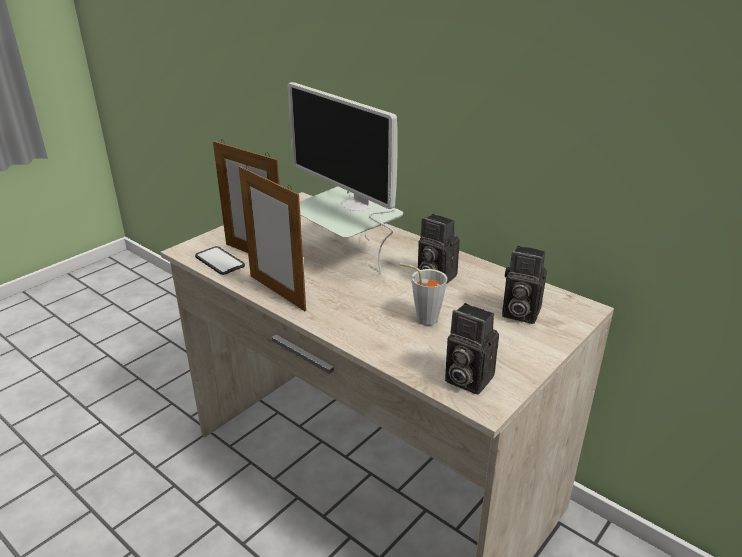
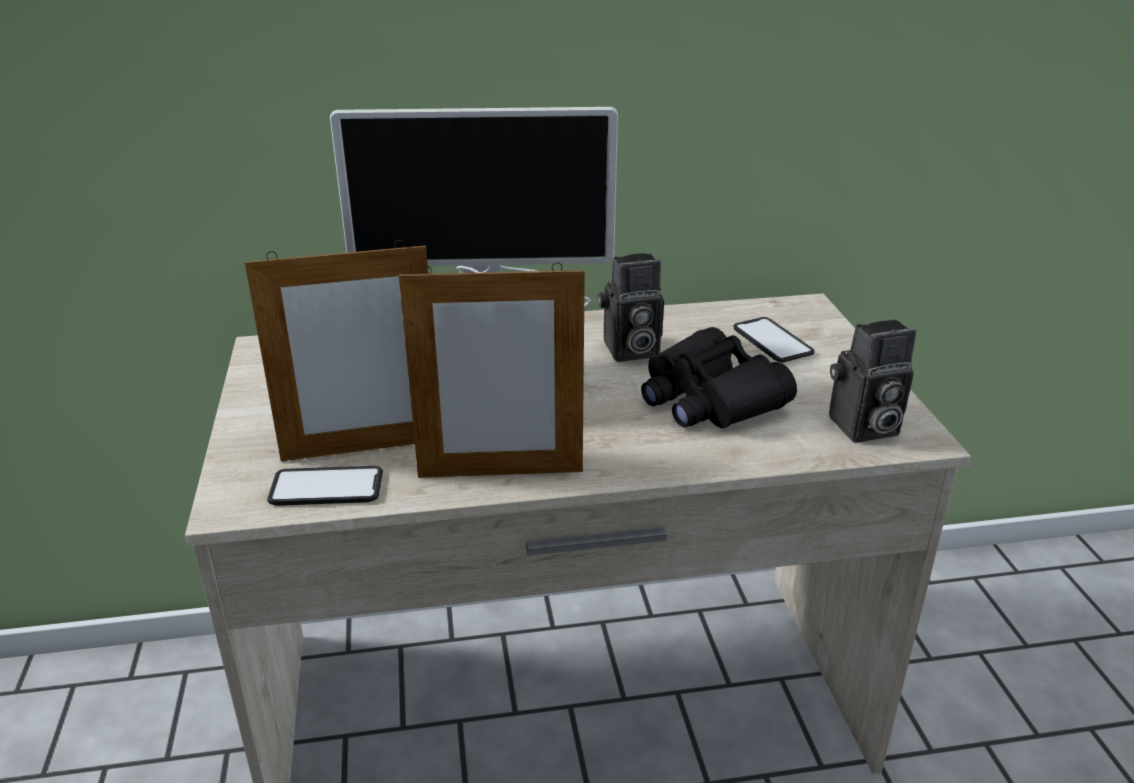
camera: 50 degrees left, 0 degrees up
(422, 318) = (709, 398): grey cup -> black binoculars
(518, 313) = (772, 341): camera -> phone

